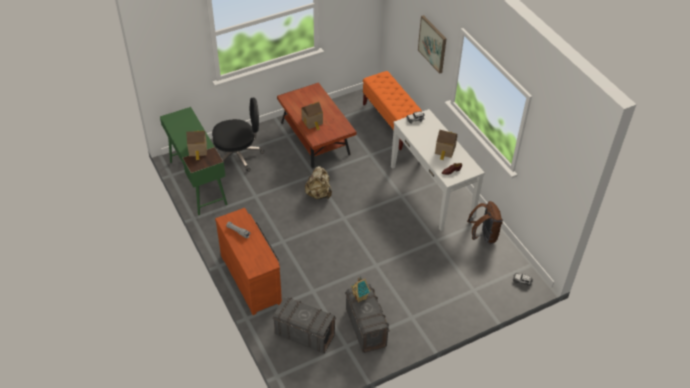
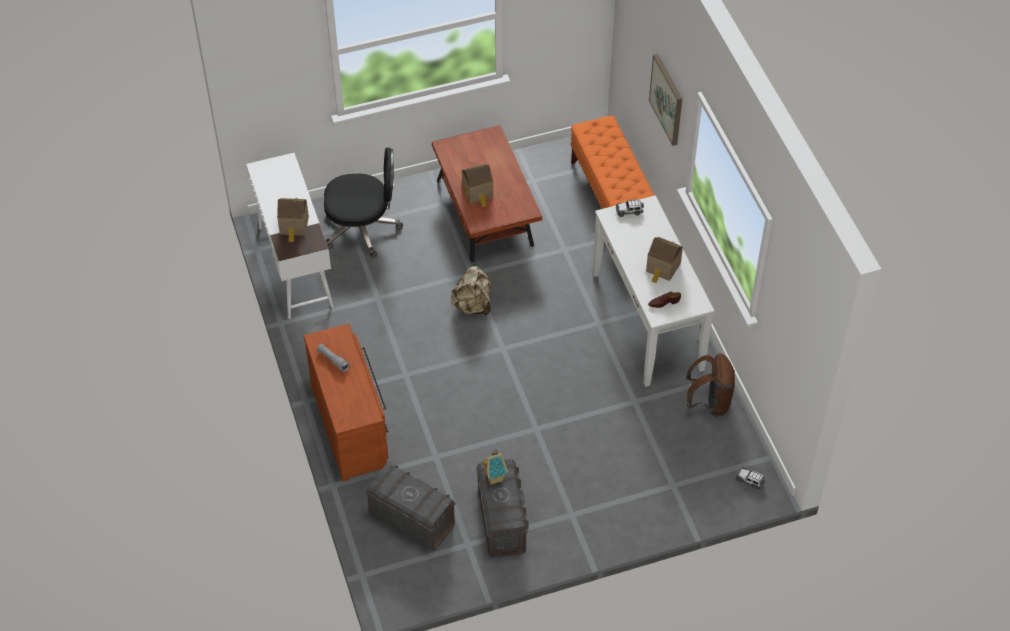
camera: 10 degrees right, 5 degrees up
(197, 182) = (295, 266): green desk -> white desk

